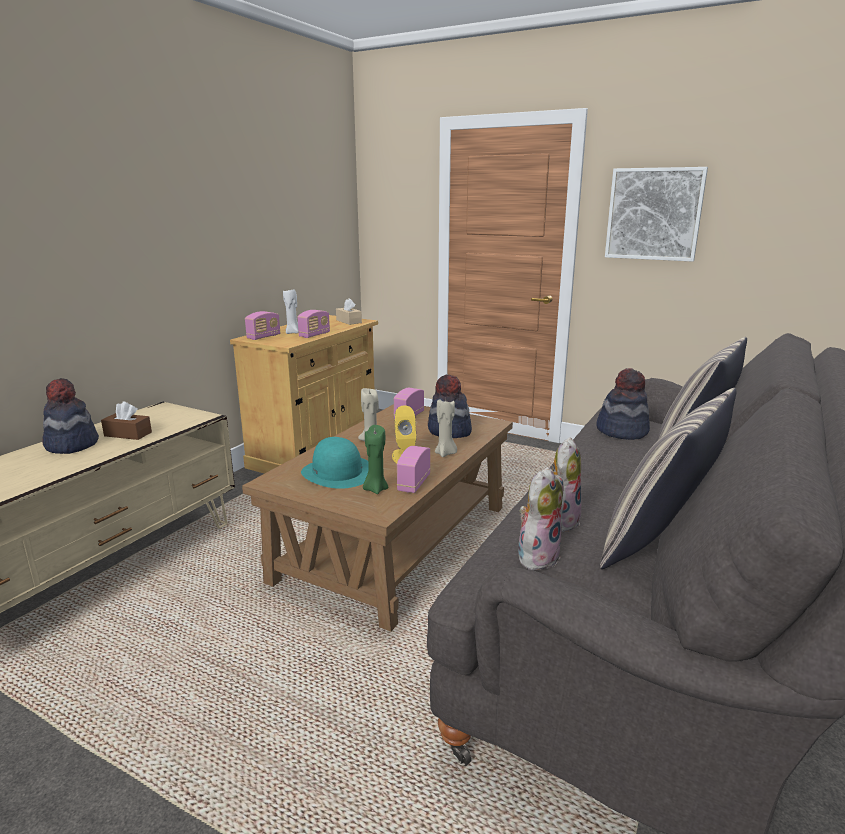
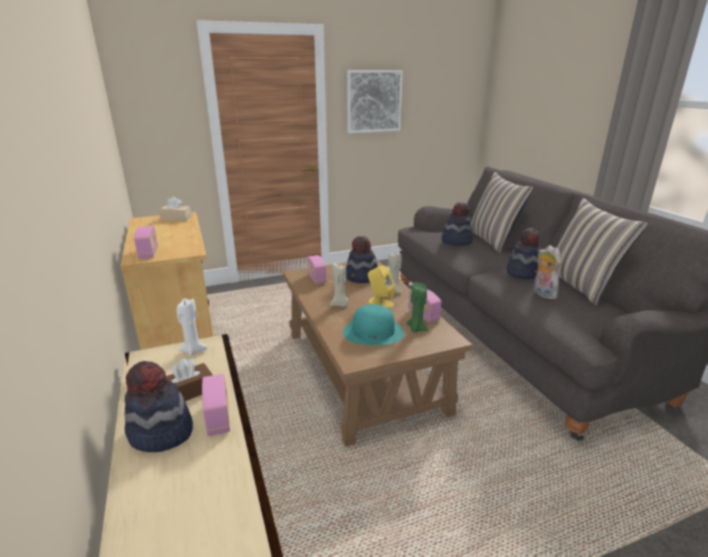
camera: 50 degrees left, 5 degrees up
(293, 333) = (162, 241): white candle -> white candle (193, 350)
(314, 335) = (189, 237): radio -> radio (218, 417)
(537, 556) = (571, 313): plush toy -> none
(605, 492) = (523, 273): none -> hat

